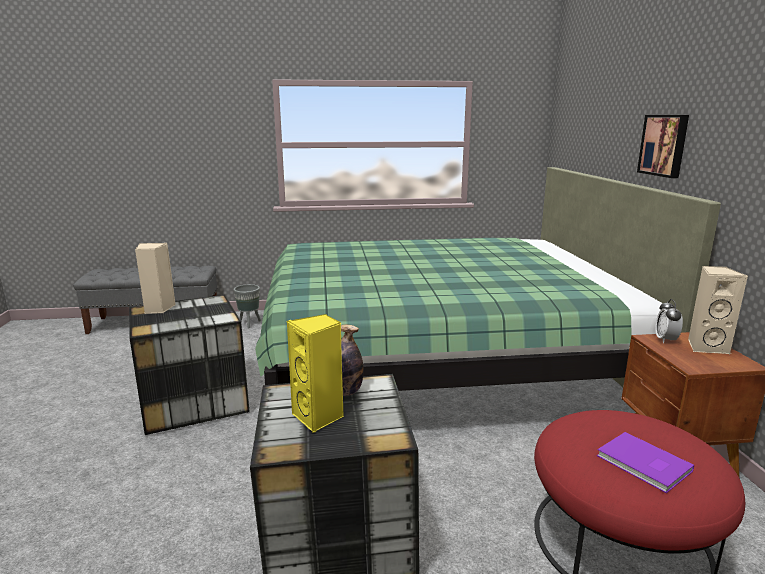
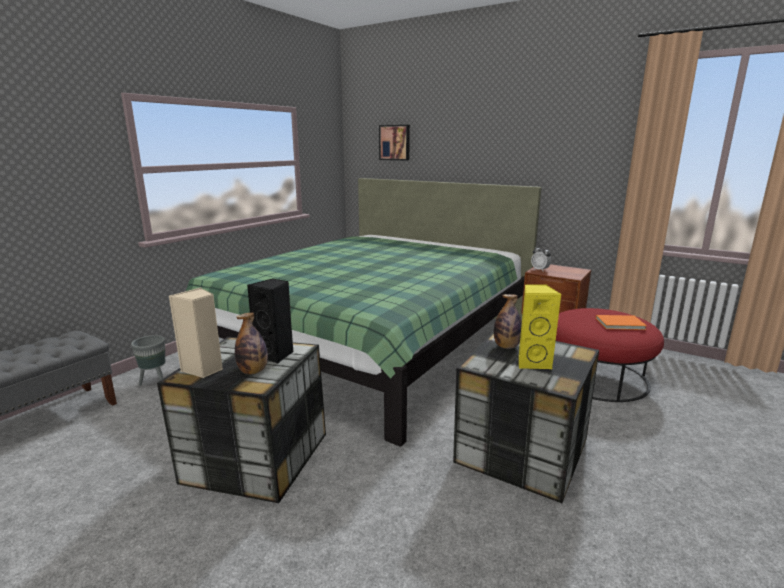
camera: 50 degrees left, 0 degrees up
(166, 321) = (253, 371): none -> bottle
(203, 317) = (276, 355): none -> black speaker
(643, 464) = (621, 324): purple book -> orange book
(664, 145) = (482, 156): picture -> picture (395, 142)
(706, 347) = (557, 268): beige speaker -> none

